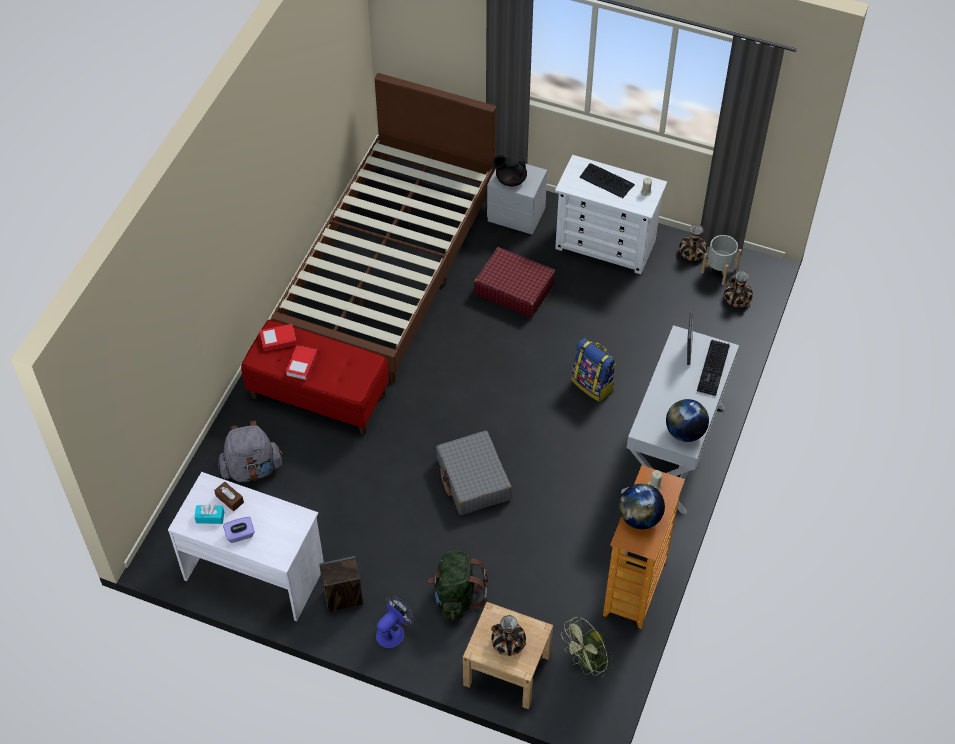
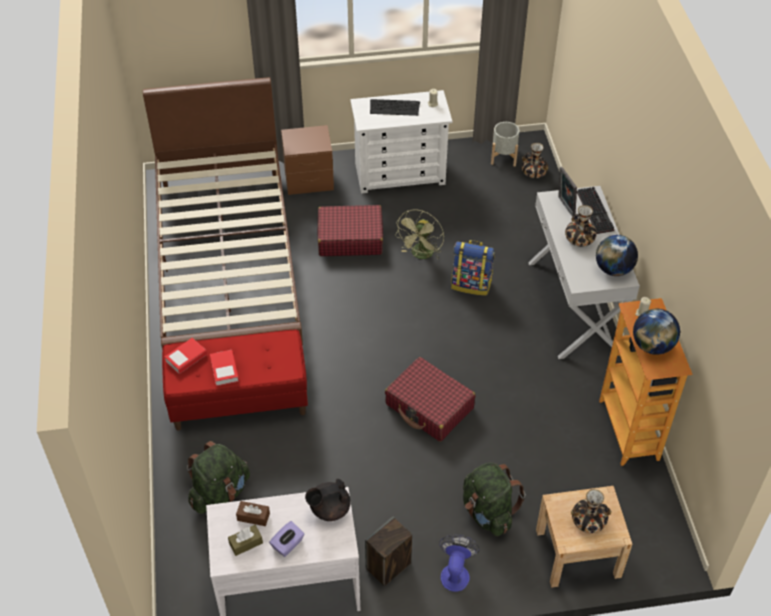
camera: 30 degrees left, 5 degrees down
(210, 517) = (246, 543): turquoise tissue box -> brown tissue box
(252, 468) = (220, 493): grey backpack -> green backpack
(473, 480) = (429, 406): grey suitcase -> red suitcase
(510, 179) = (302, 144): black teapot -> black teapot (329, 509)
(516, 215) = (309, 180): grey nightstand -> brown nightstand
(587, 663) = (639, 511): green fan -> green fan (421, 255)
(692, 252) = (473, 152): vase -> vase (579, 238)

